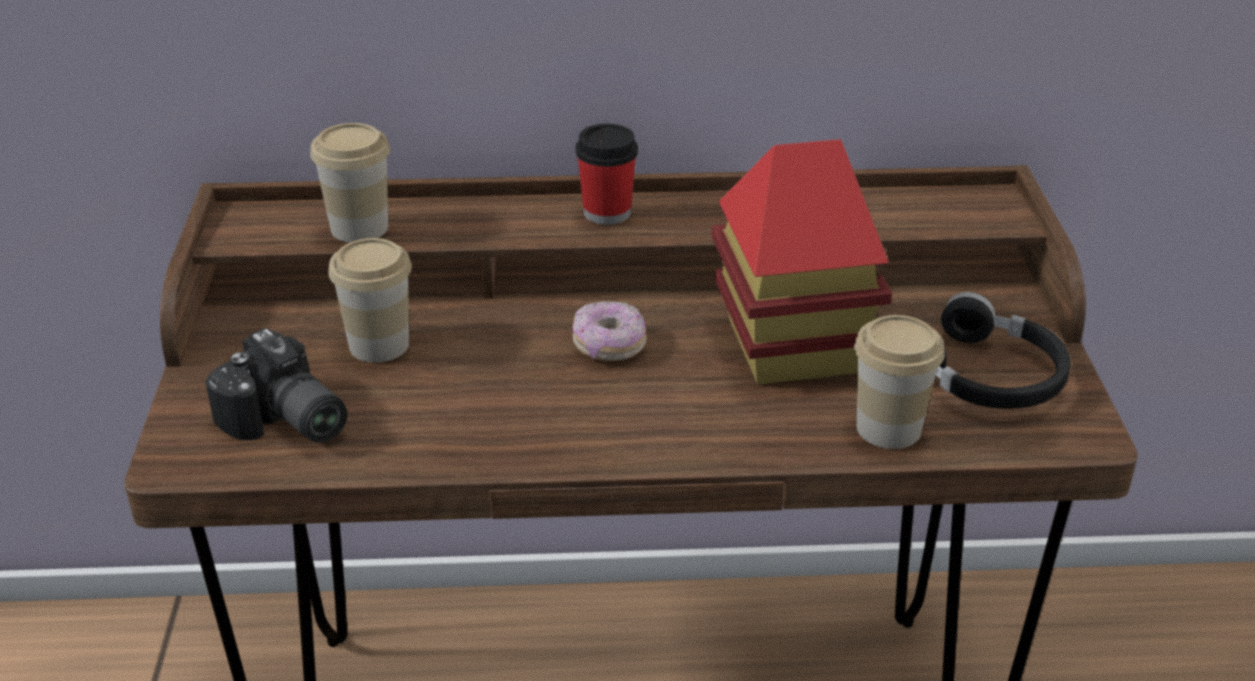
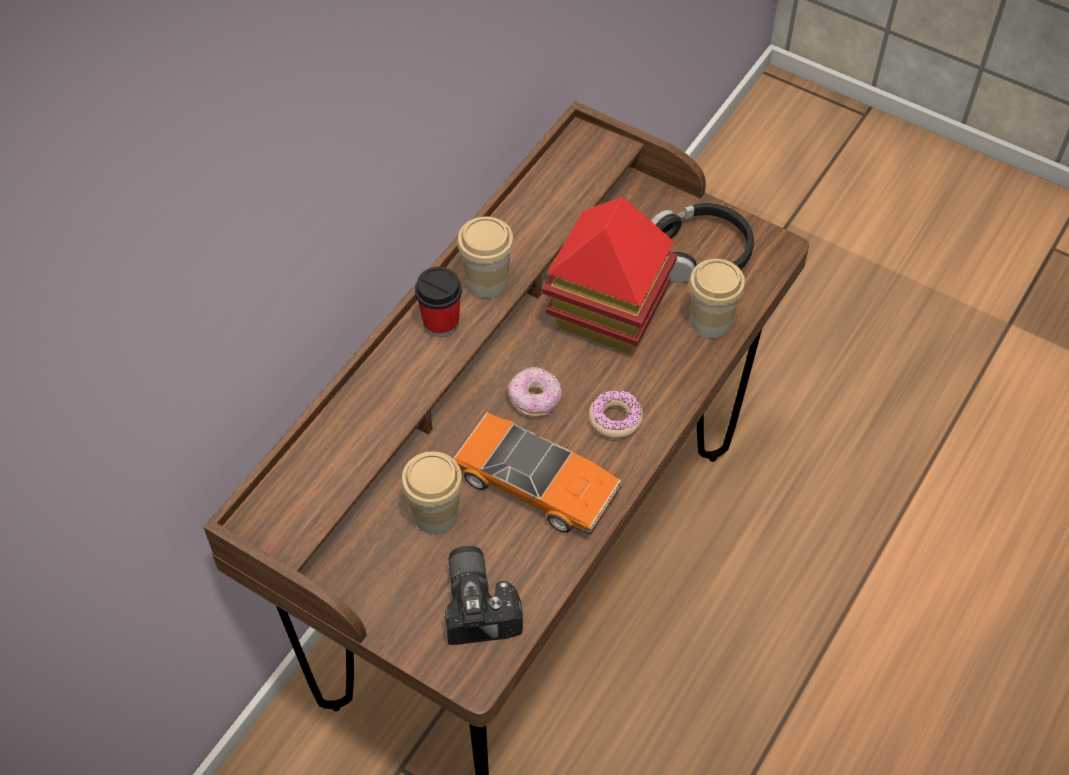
camera: 55 degrees left, 20 degrees up
(284, 424) = (481, 602): camera -> camera turned 90 degrees counterclockwise
(359, 228) = (343, 461): cup -> cup (487, 282)
(490, 396) = (537, 484): none -> toy car
(647, 414) = (615, 419): none -> donut

